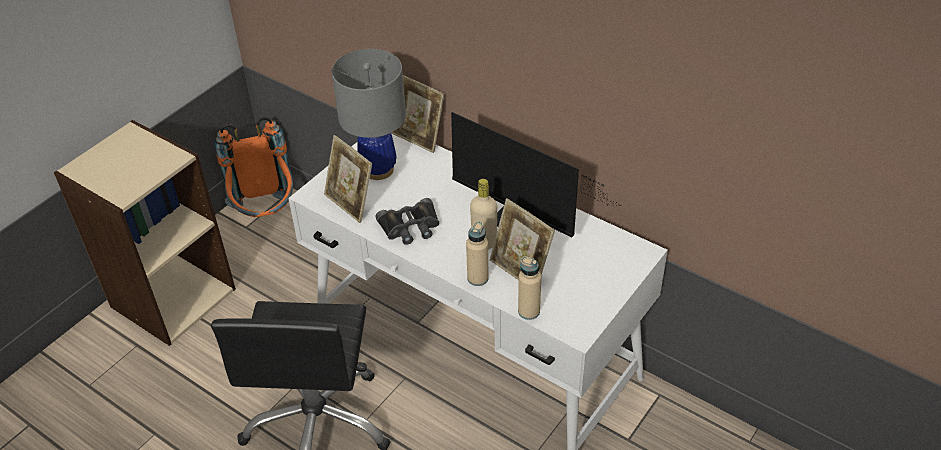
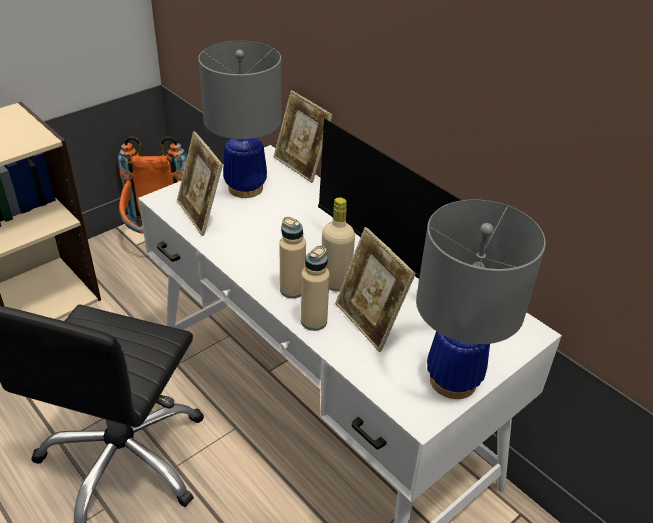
camera: 10 degrees right, 5 degrees down
(410, 227) = (257, 250): black binoculars -> none
(529, 311) = (364, 374): beige bottle -> beige bottle (292, 290)
(595, 302) = (452, 380): none -> grey table lamp

